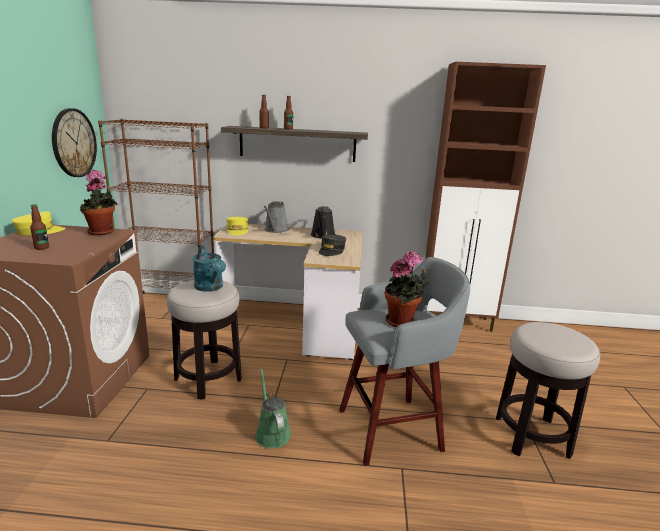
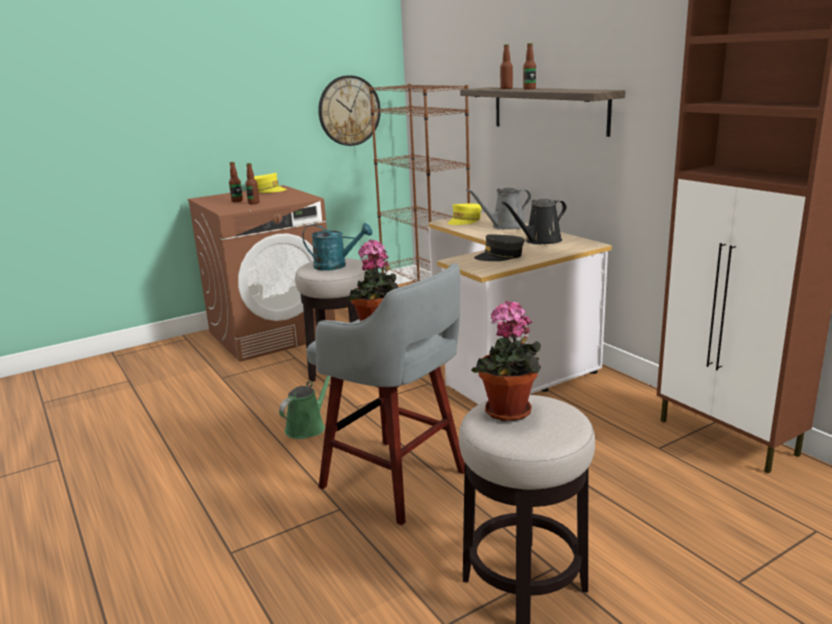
camera: 55 degrees right, 0 degrees up
(73, 246) = (253, 203): none -> bottle
(102, 232) = (297, 196): potted plant -> potted plant (509, 414)
(211, 288) = (336, 266): turquoise watering can -> turquoise watering can turned 105 degrees counterclockwise

